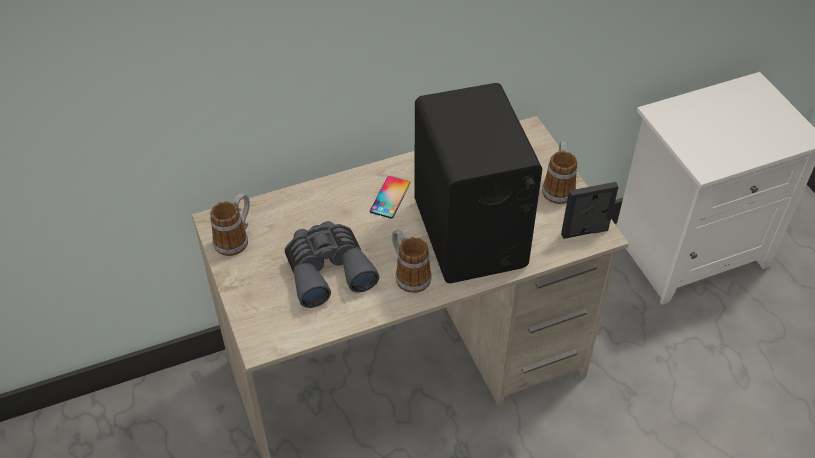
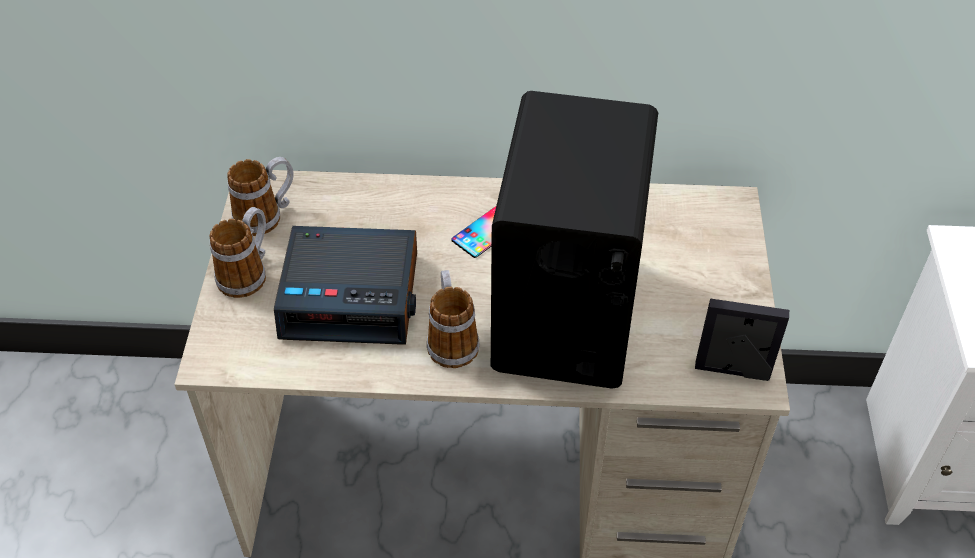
camera: 25 degrees right, 0 degrees up
(327, 269) = (352, 295): grey binoculars -> alarm clock
(558, 187) = (729, 294): mug -> mug (248, 273)

